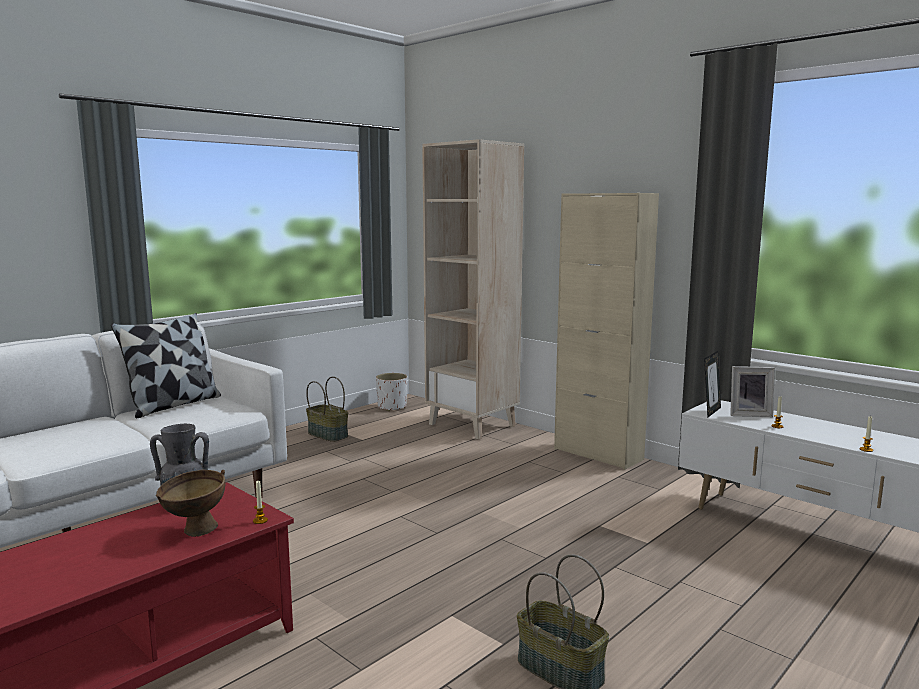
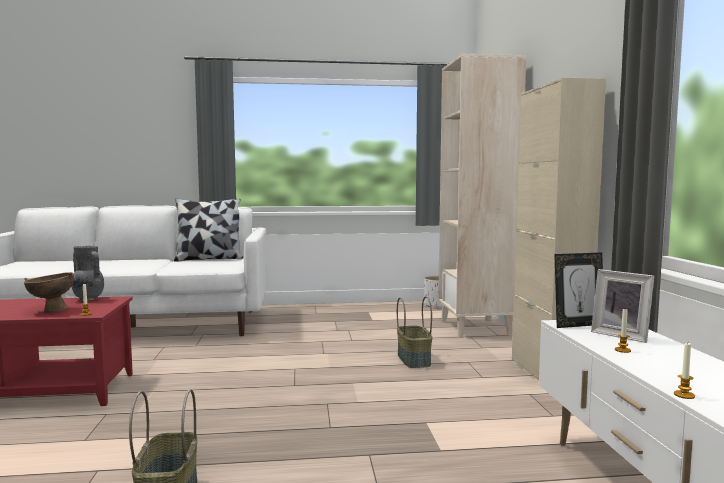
camera: 40 degrees right, 5 degrees down
(328, 435) = (357, 312): basket -> basket (414, 360)

